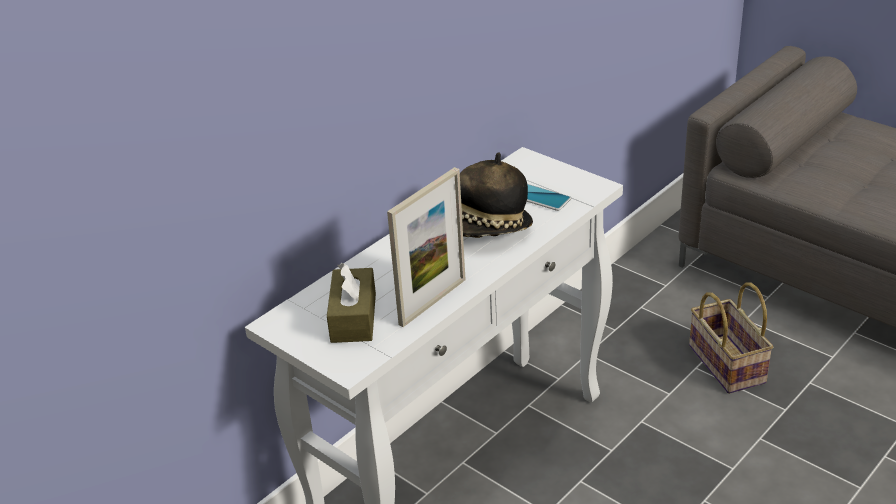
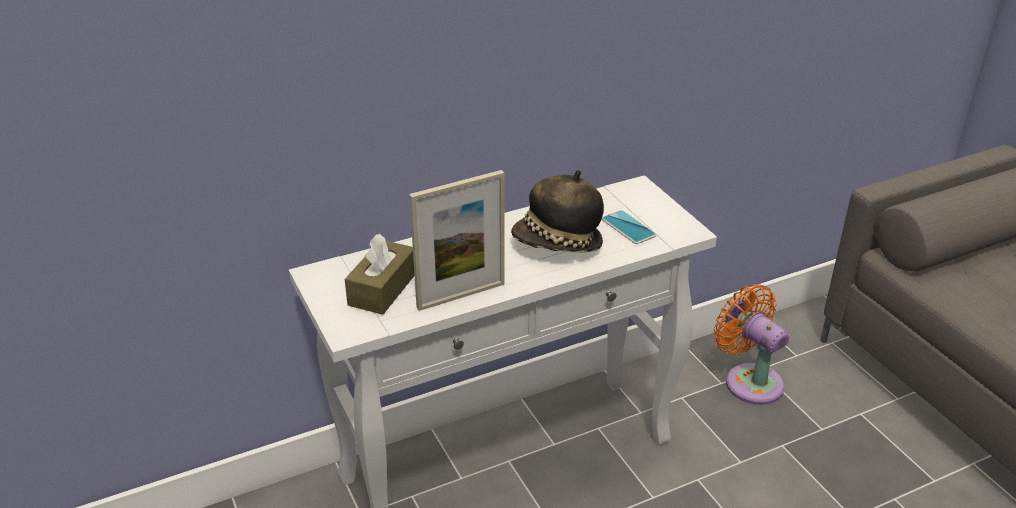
camera: 20 degrees right, 0 degrees up
(638, 320) = (749, 380): none -> orange fan
(724, 363) = (813, 450): basket -> none

